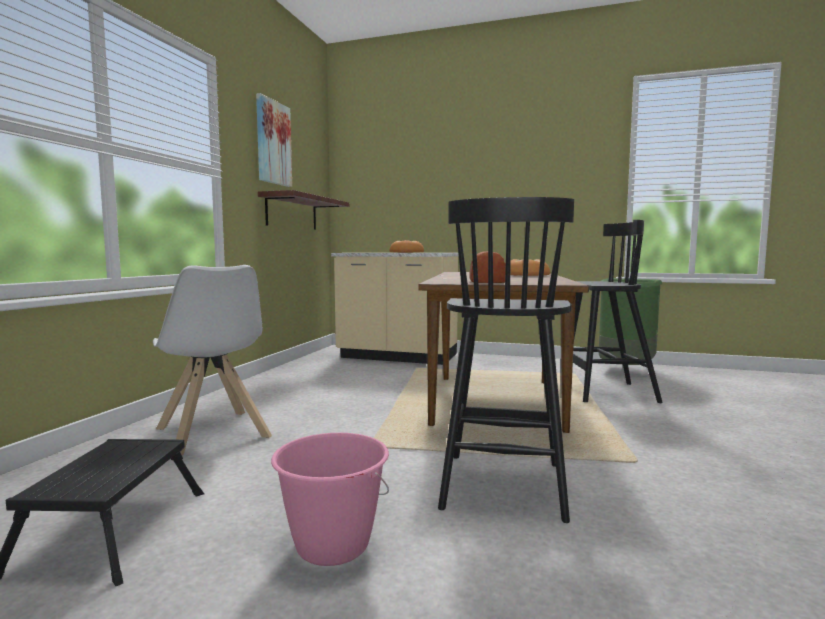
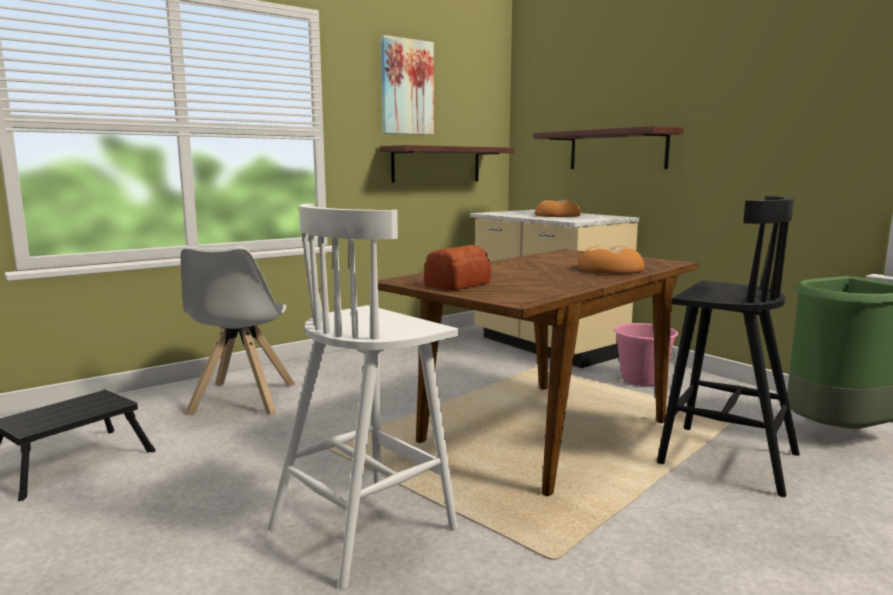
camera: 35 degrees right, 5 degrees up
(332, 545) = (151, 525): pink bucket -> pink bucket (642, 380)
(434, 205) = (617, 150): none -> shelf
(503, 482) = (368, 525): black stool -> white stool

